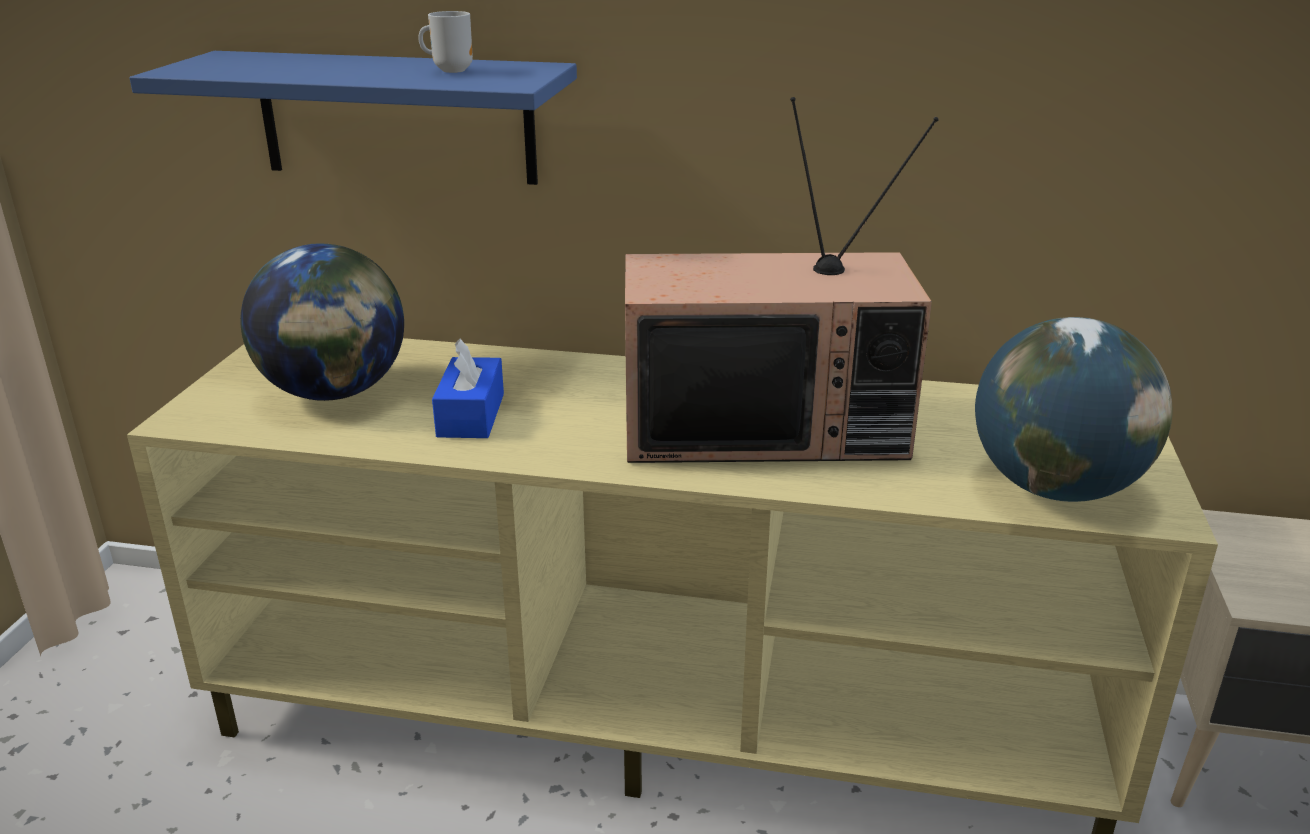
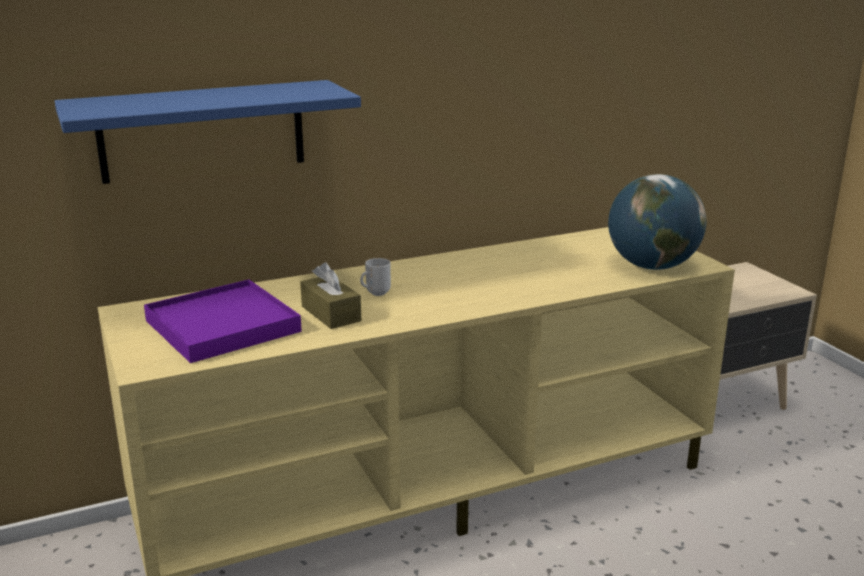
camera: 35 degrees left, 5 degrees down
(335, 392) = (223, 326): globe -> purple tray
(450, 70) = (271, 91): mug -> mug (376, 293)
(471, 415) = (331, 314): blue tissue box -> brown tissue box
(766, 426) = (494, 276): television -> none

